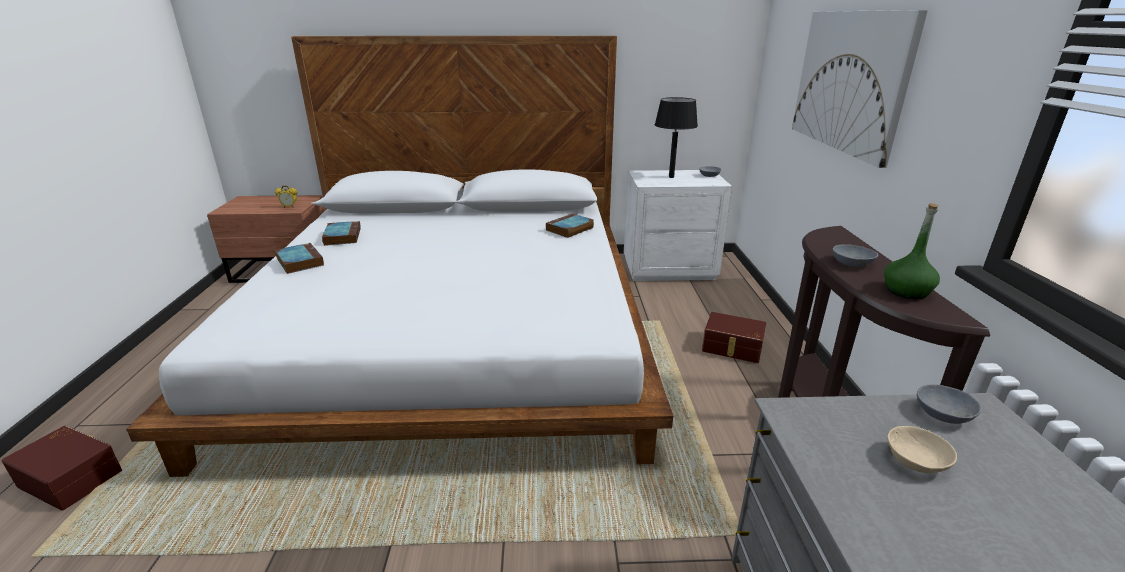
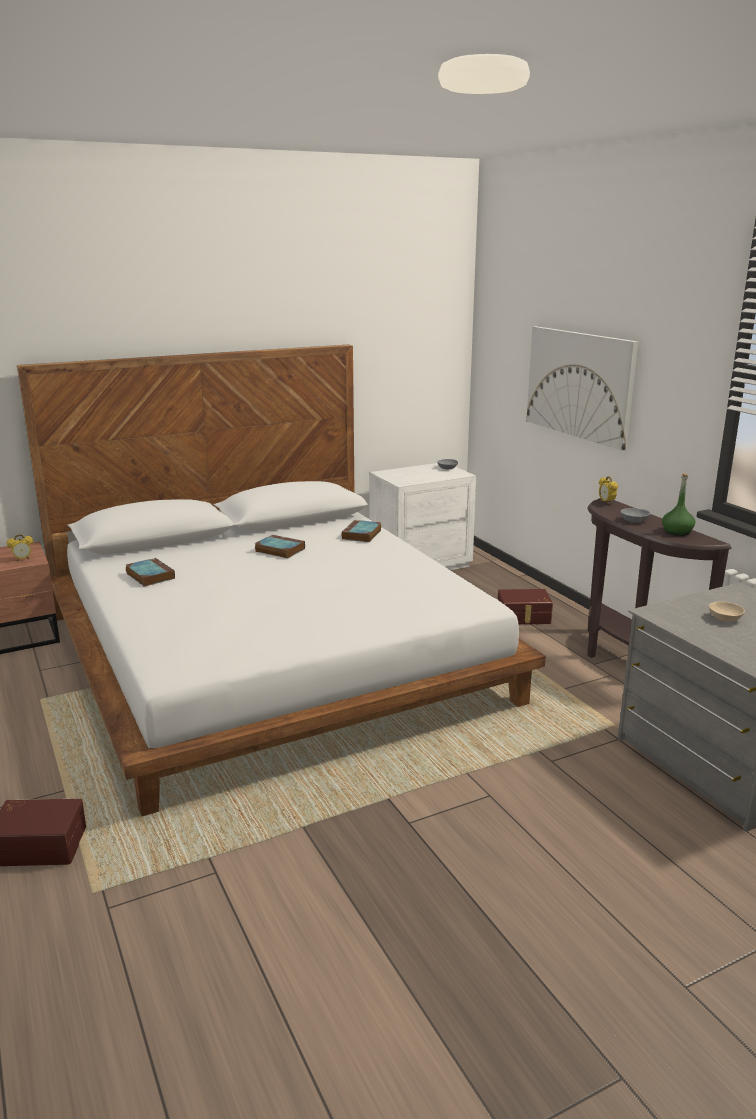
camera: 25 degrees left, 5 degrees down
(299, 261) = (144, 603): book -> book (279, 550)
(671, 177) = (416, 473): black table lamp -> none
(834, 233) = (606, 502): none -> alarm clock
(942, 412) = (723, 595): grey bowl -> none

